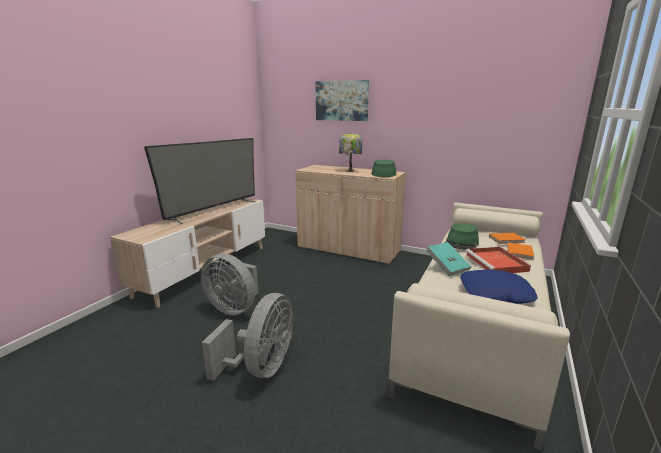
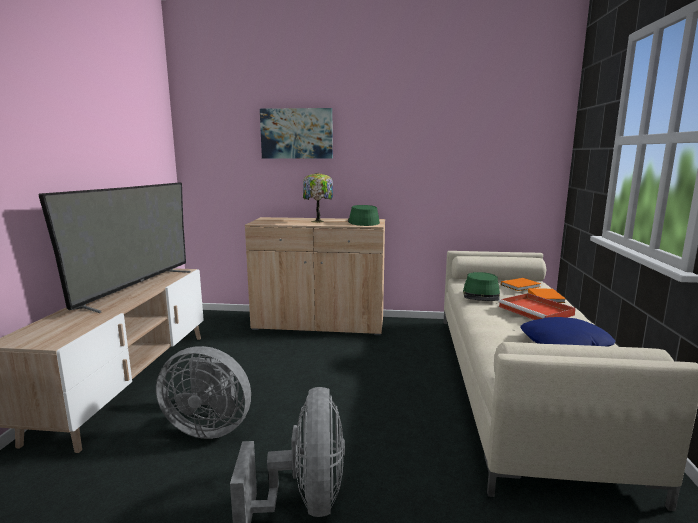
camera: 20 degrees left, 5 degrees down
(447, 267) = (492, 322): turquoise book -> none

